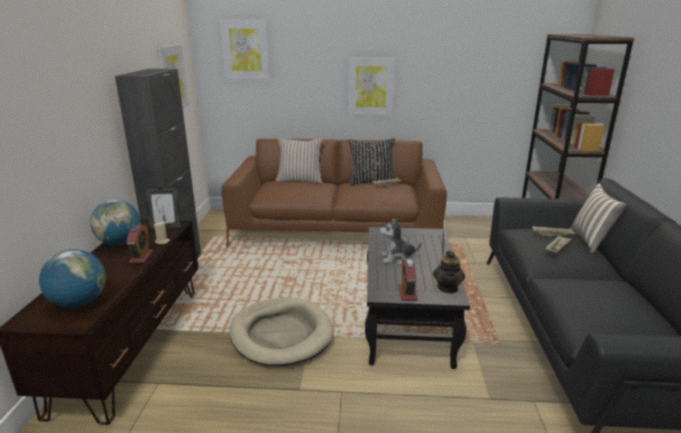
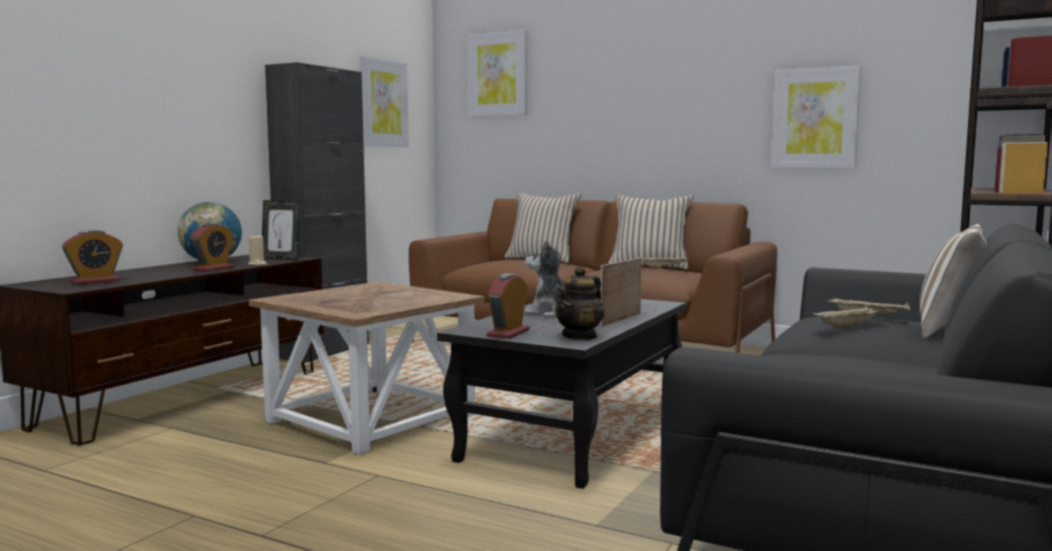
camera: 25 degrees right, 15 degrees down
(79, 303) = (95, 281): globe -> alarm clock
(281, 334) = (371, 418): beige dog bed -> brown side table
(370, 86) = (671, 120): picture -> picture (815, 118)
(371, 182) = (649, 266): black pillow -> beige pillow

